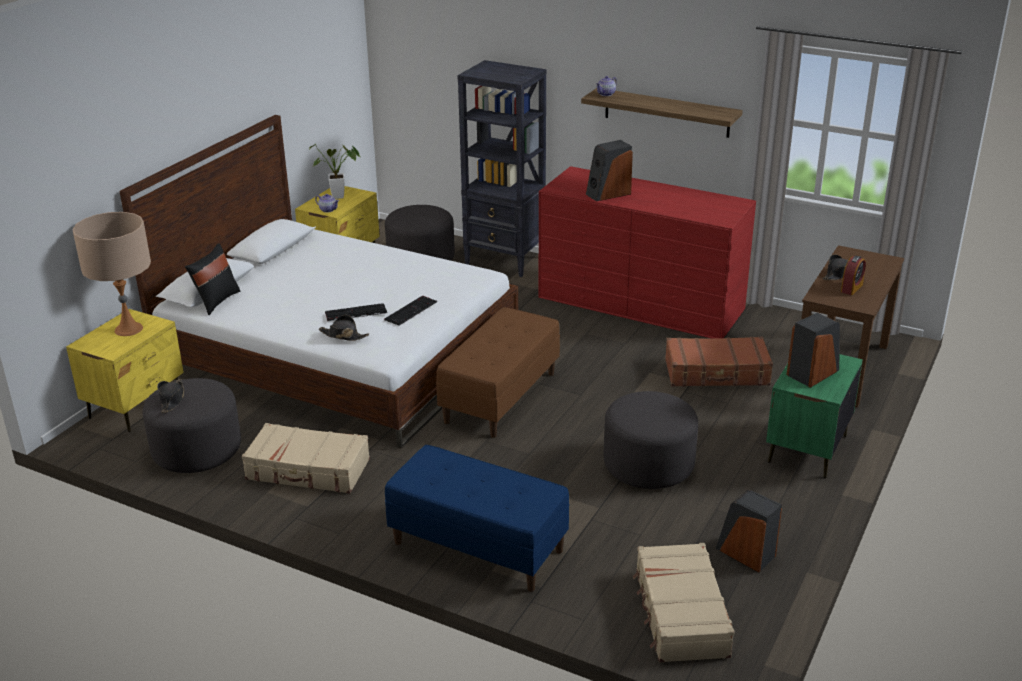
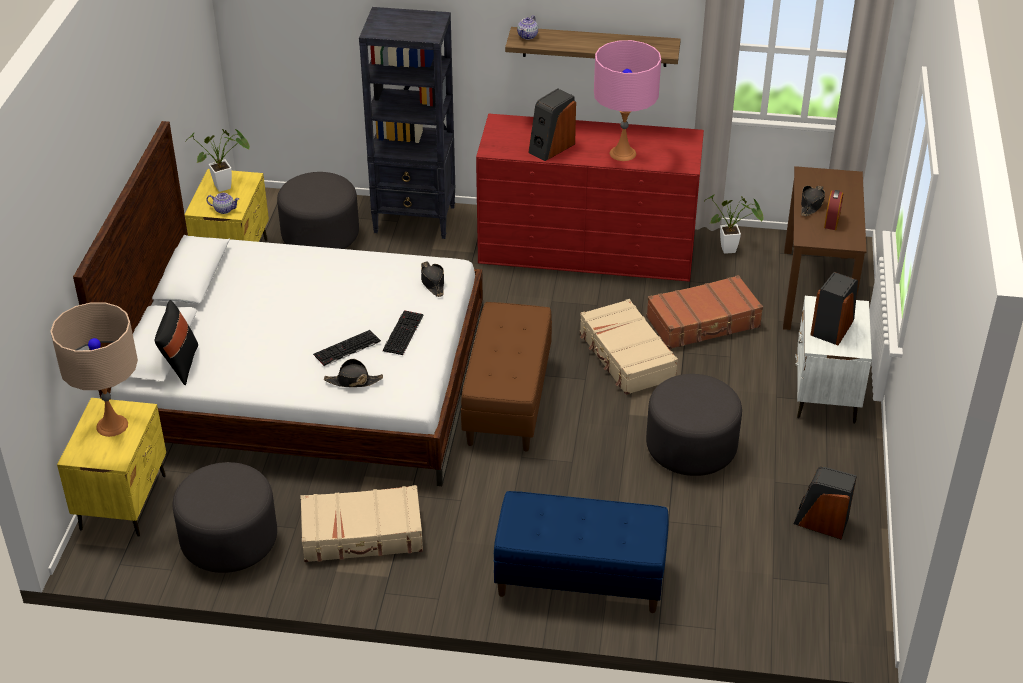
camera: 20 degrees left, 10 degrees up
(172, 399) = (206, 498): black hat -> black hat (432, 282)
(669, 205) = (622, 153): none -> pink table lamp
(680, 613) = (794, 599): beige suitcase -> beige suitcase (626, 357)
(775, 324) = (732, 249): none -> potted plant
(806, 449) = (825, 394): green nightstand -> white nightstand

